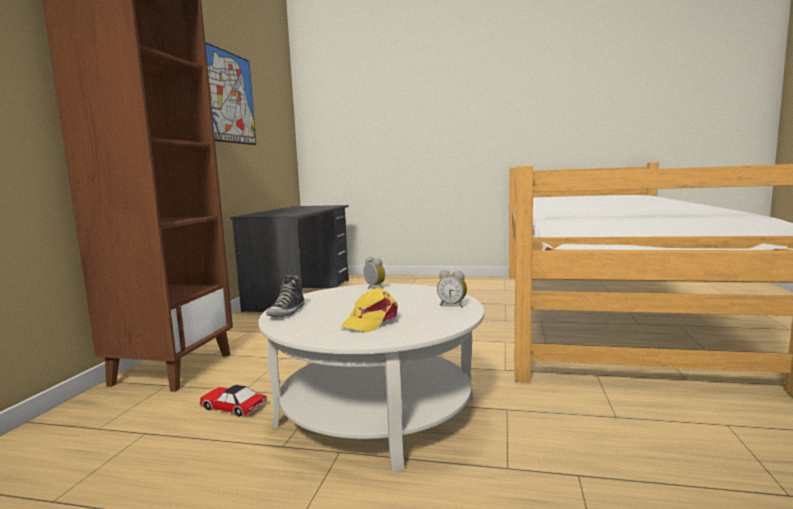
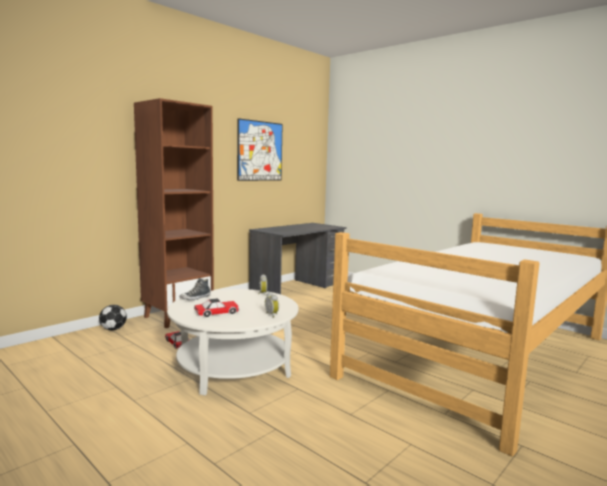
camera: 30 degrees right, 0 degrees up
(65, 422) = (113, 329): none -> football
(371, 321) = (217, 312): yellow cap -> toy car

